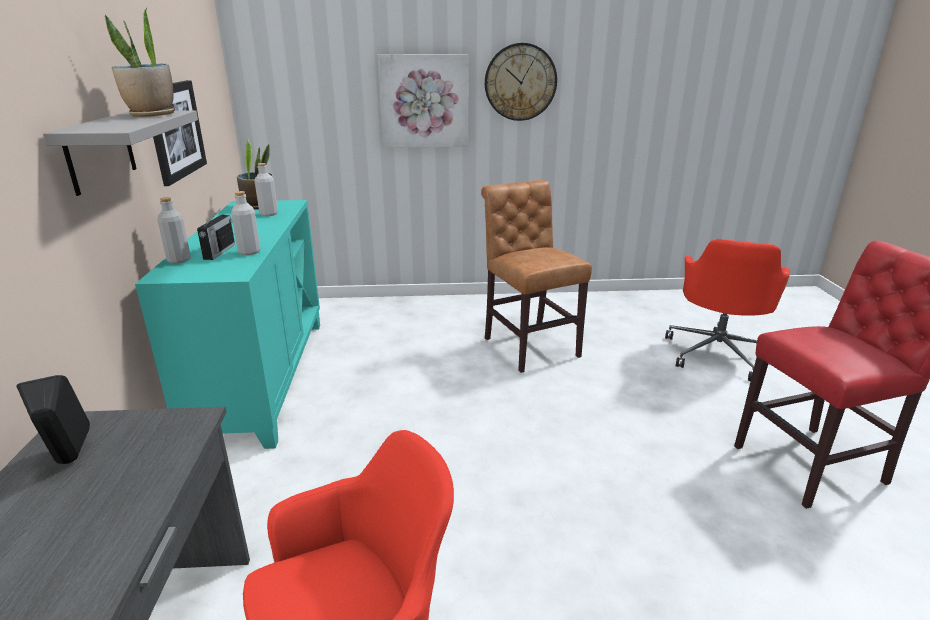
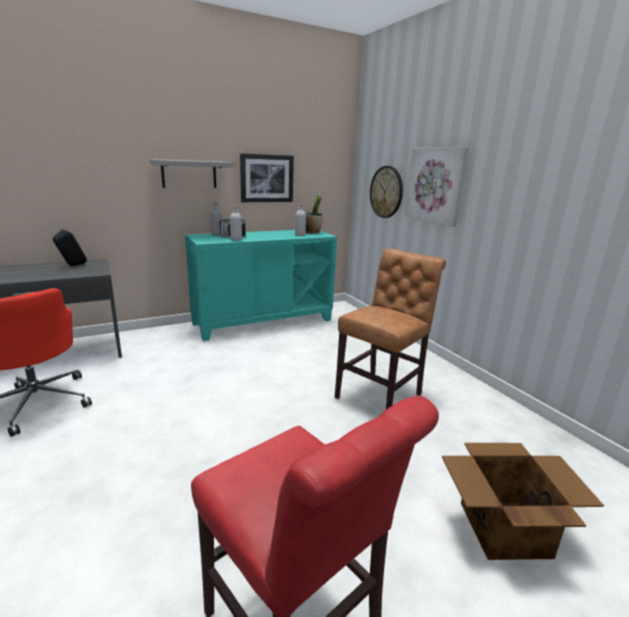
camera: 65 degrees right, 5 degrees down
(152, 115) = (209, 161): potted plant -> none
(520, 82) = (504, 174): wall clock -> wall clock (386, 192)
(717, 353) = (502, 528): red office chair -> cardboard box

